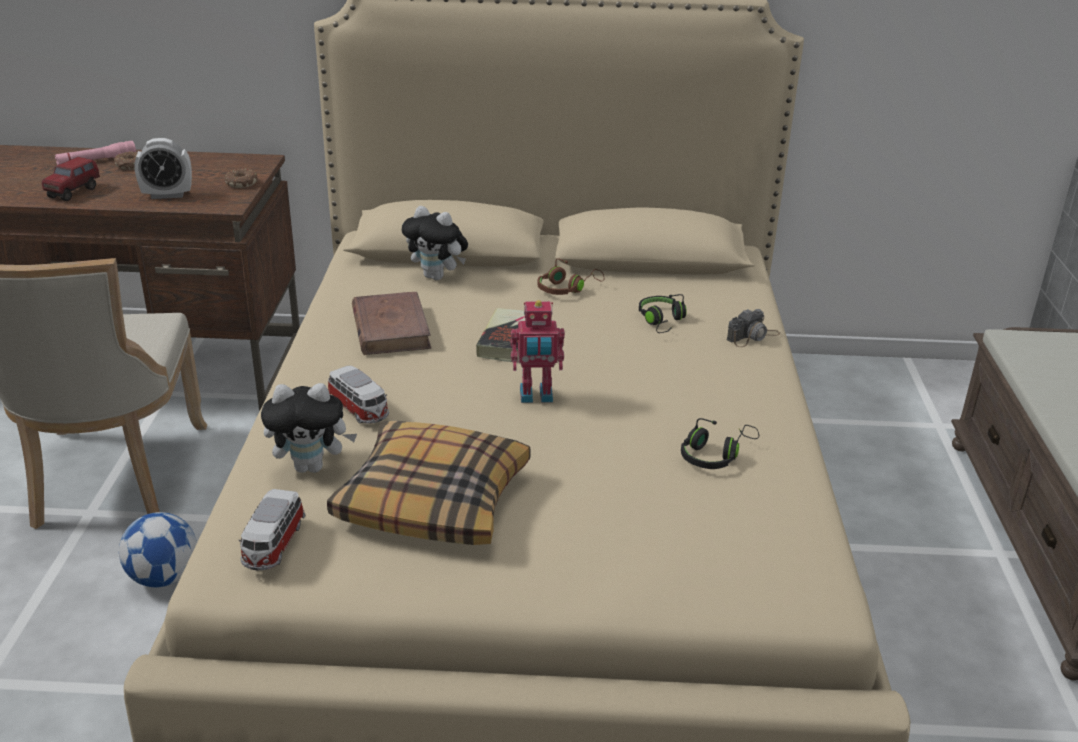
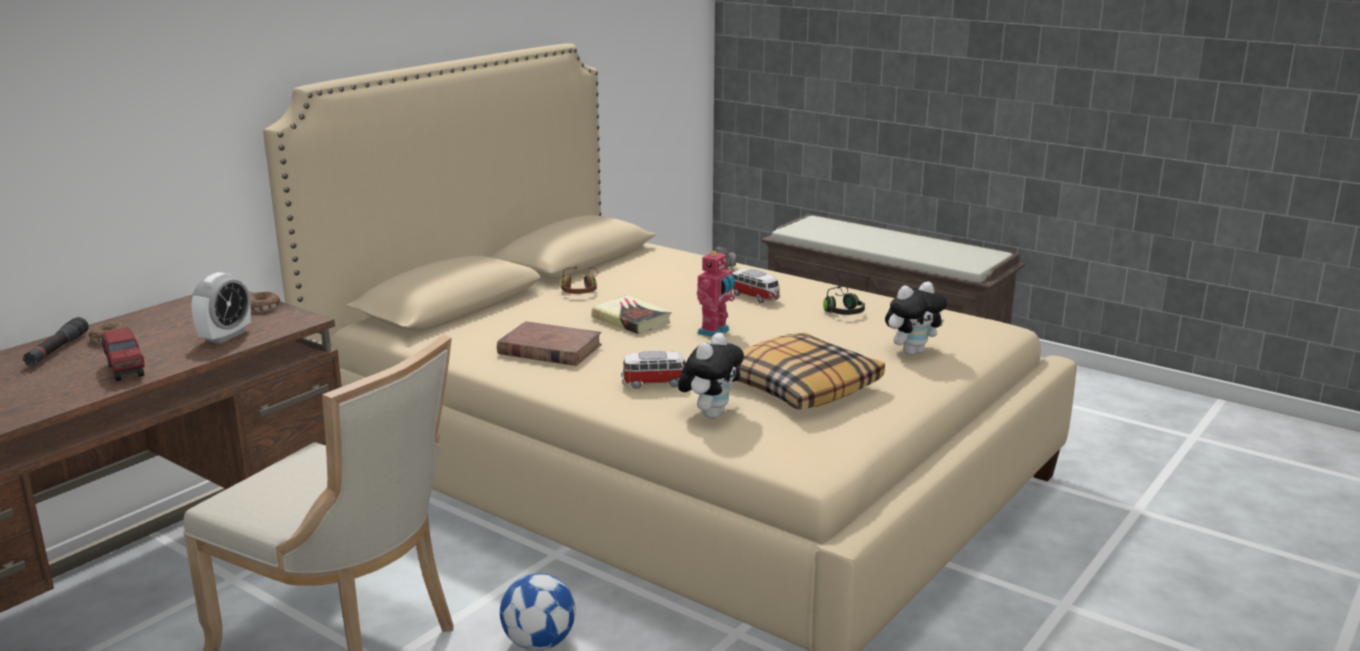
camera: 55 degrees left, 10 degrees down
(97, 160) = (57, 350): pink flashlight -> black flashlight
(273, 545) = (799, 441): toy car -> toy car (755, 297)
(437, 277) = (490, 319): plush toy -> plush toy (912, 352)
(662, 321) = (670, 279): black headphones -> none

